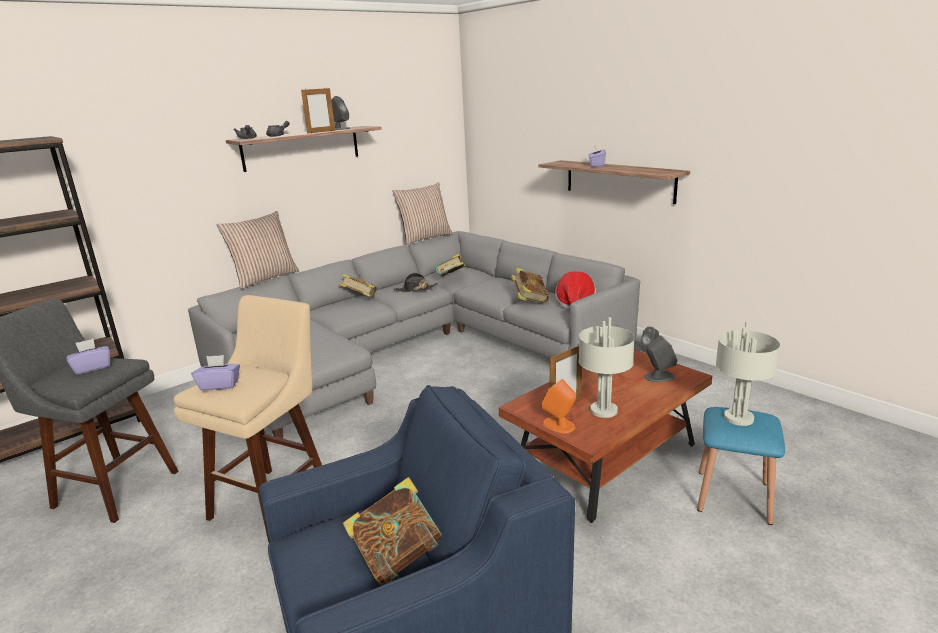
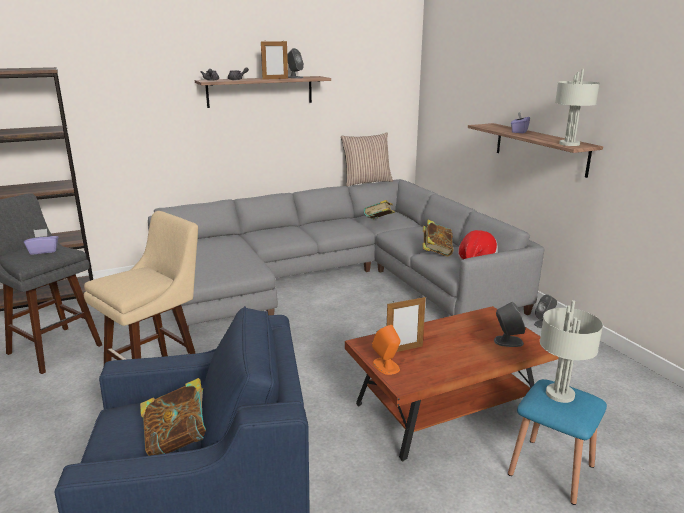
camera: 15 degrees right, 0 degrees up
(220, 385) = (118, 280): purple tissue box -> none
(265, 278) = (214, 199): pillow -> none
(360, 300) = (291, 229): book -> none
(415, 289) = (342, 227): black hat -> none
(604, 411) = (434, 362): grey table lamp -> grey table lamp (569, 144)

